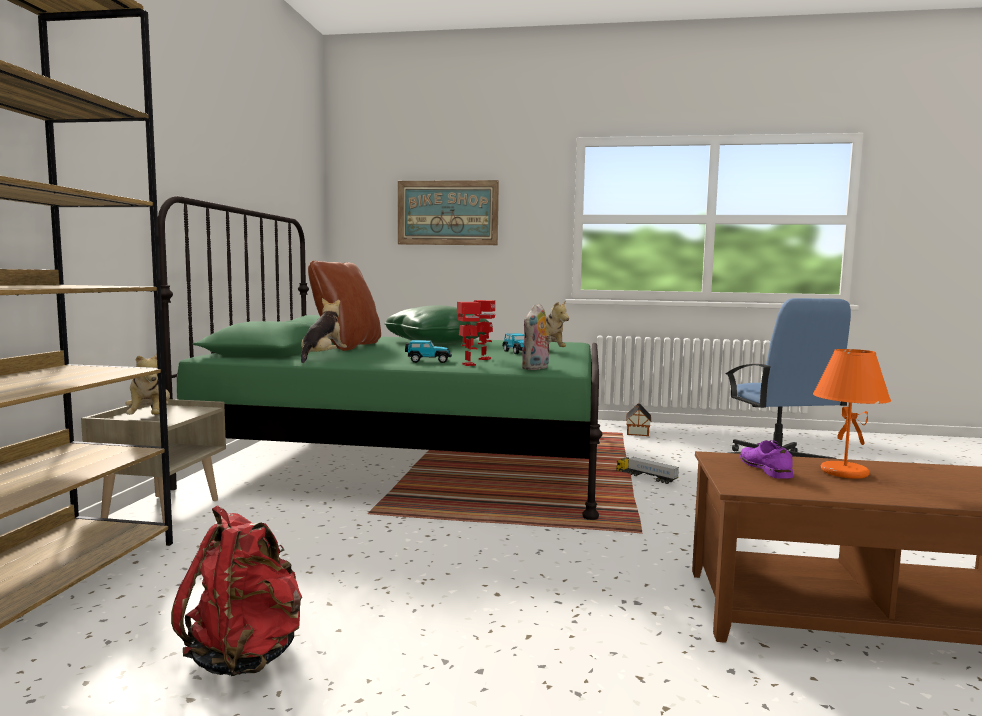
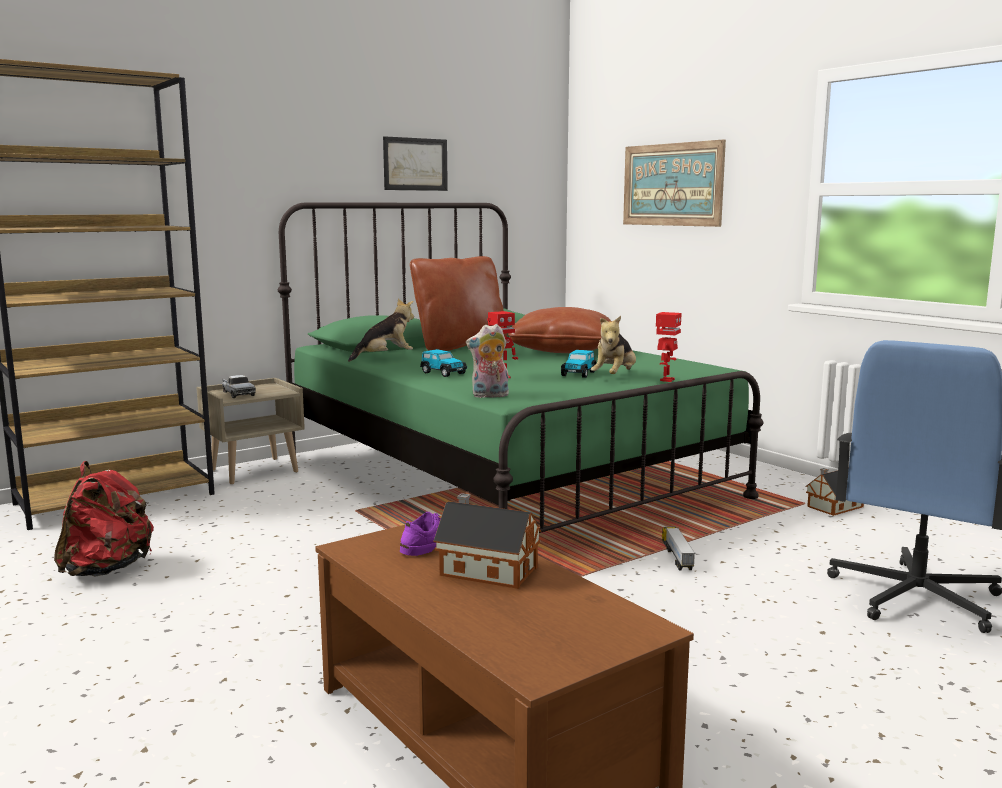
camera: 45 degrees right, 5 degrees up
(150, 418) = (238, 393): plush toy -> toy truck
(246, 172) = (415, 164): none -> picture
(437, 342) = (562, 350): green pillow -> brown pillow
(468, 365) = (453, 382): toy robot -> toy robot (666, 380)
(843, 472) = (485, 570): orange table lamp -> toy house

